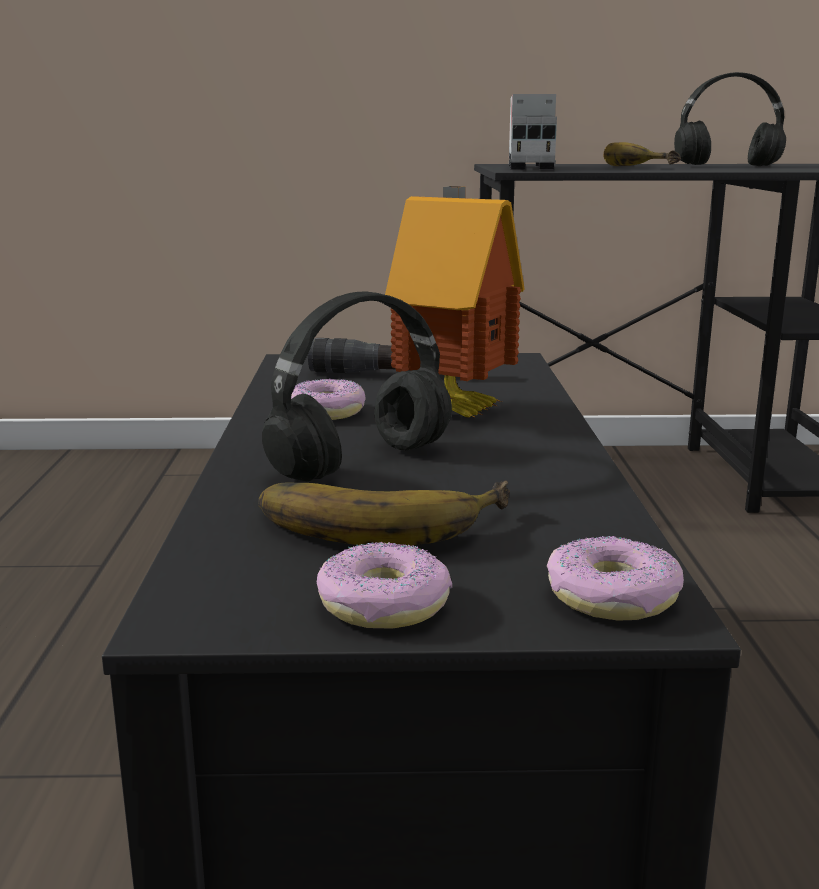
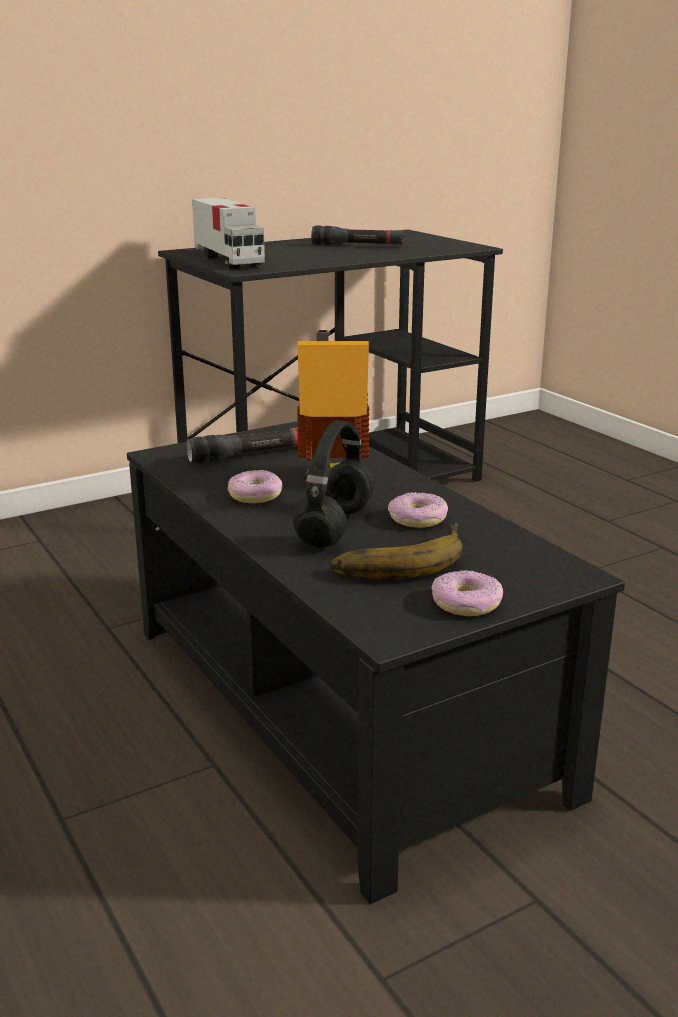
camera: 30 degrees left, 5 degrees up
(612, 597) = (554, 572): donut -> donut (418, 519)
(644, 166) = (306, 251): banana -> none
(725, 166) = (358, 245): black headphones -> black flashlight

